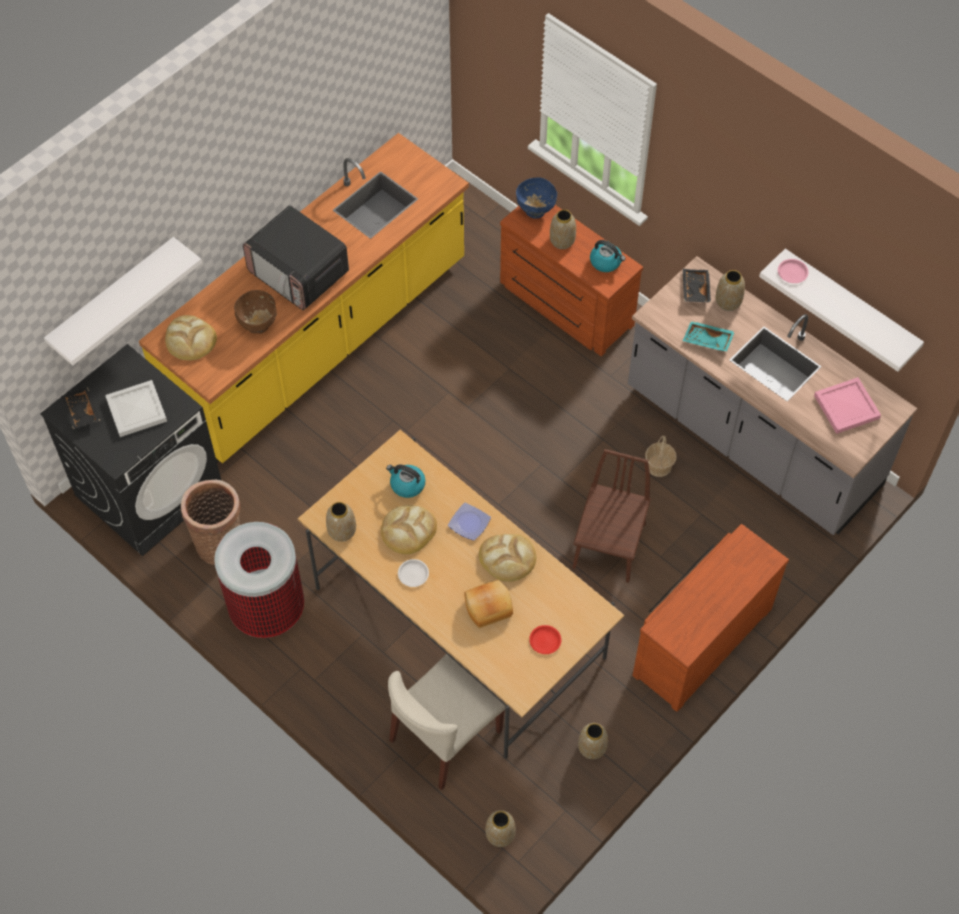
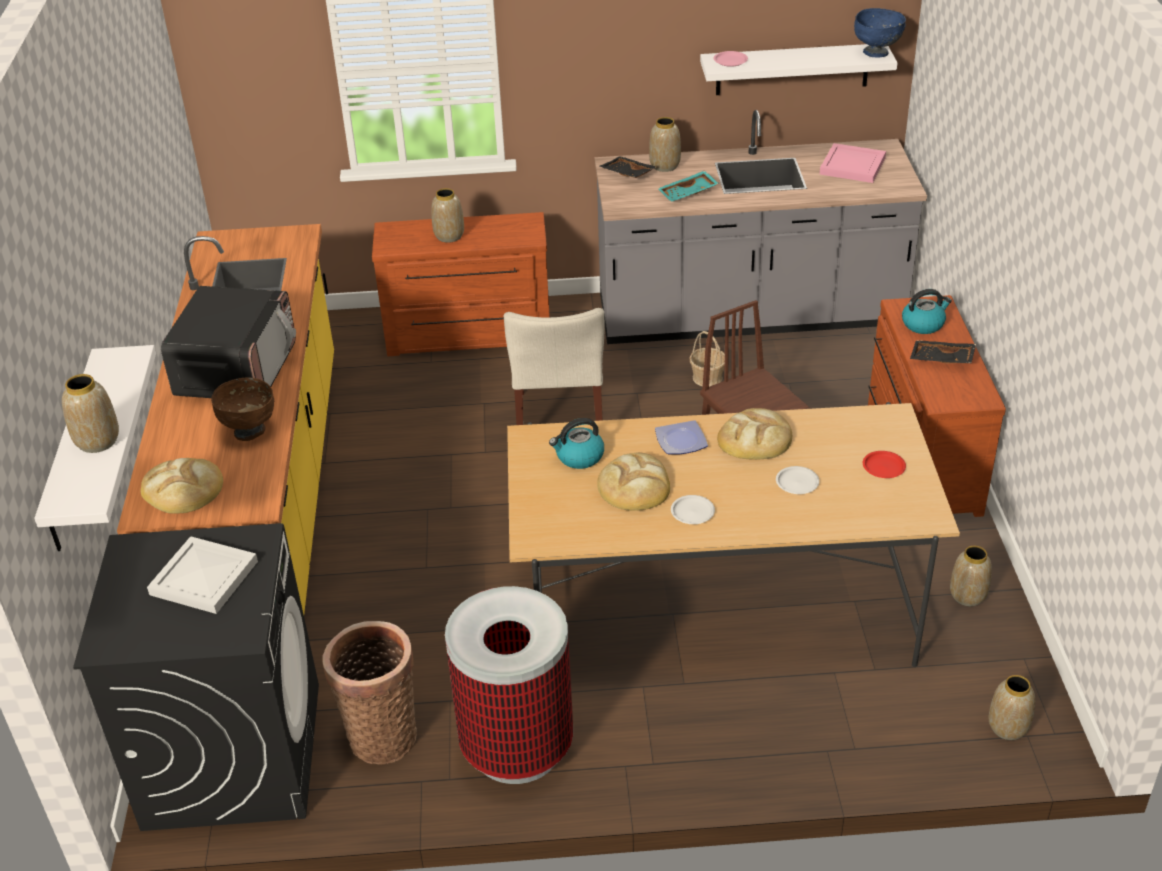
camera: 45 degrees left, 20 degrees down
(81, 412) = (131, 628): black tray -> black tray (941, 359)
(299, 273) = (237, 370): microwave -> microwave turned 75 degrees counterclockwise
(341, 532) = (572, 534): vase -> vase (97, 442)
(445, 736) = (842, 697): beige chair -> beige chair (560, 420)
(488, 606) = (797, 483): bread -> white plate
(535, 211) = (395, 233): blue bowl -> blue bowl (876, 53)
(606, 262) = (508, 226): kettle -> kettle (923, 324)

